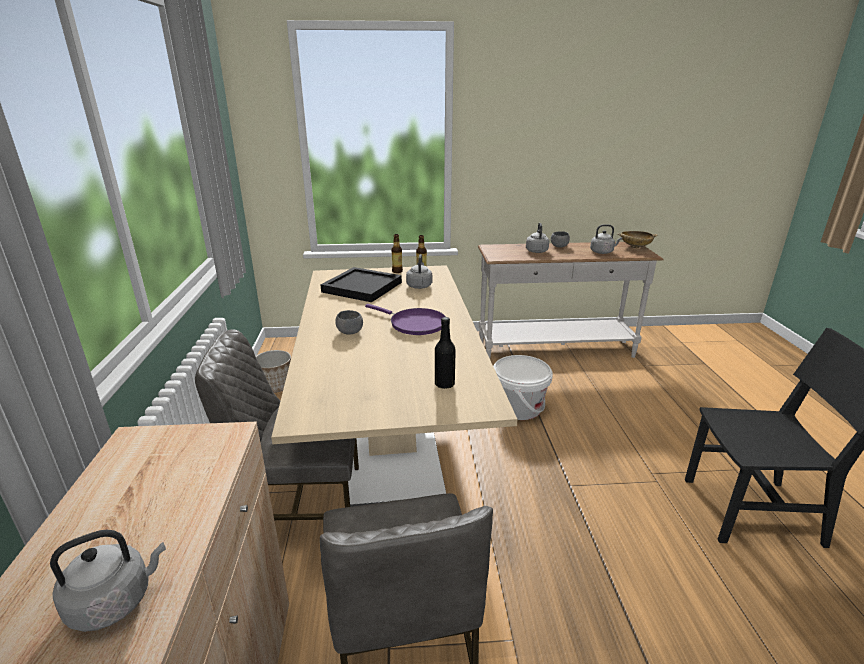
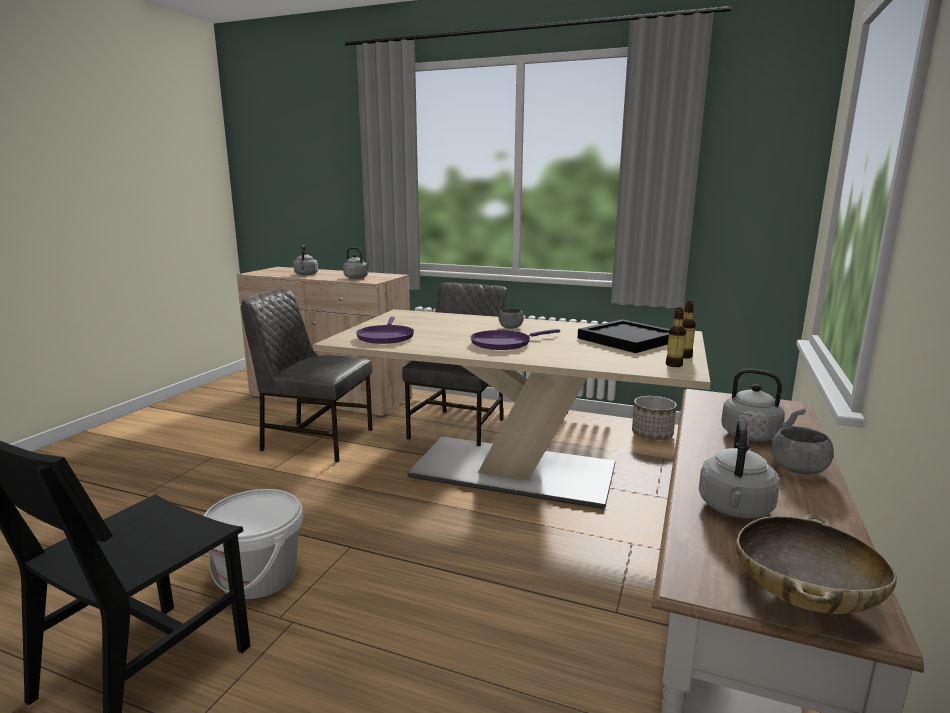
camera: 115 degrees right, 10 degrees down
(419, 285) = (618, 358): grey kettle -> grey kettle (357, 278)
(444, 384) = (385, 337): black bottle -> purple frying pan
(519, 407) = (518, 570): white bucket -> white bucket (259, 576)

